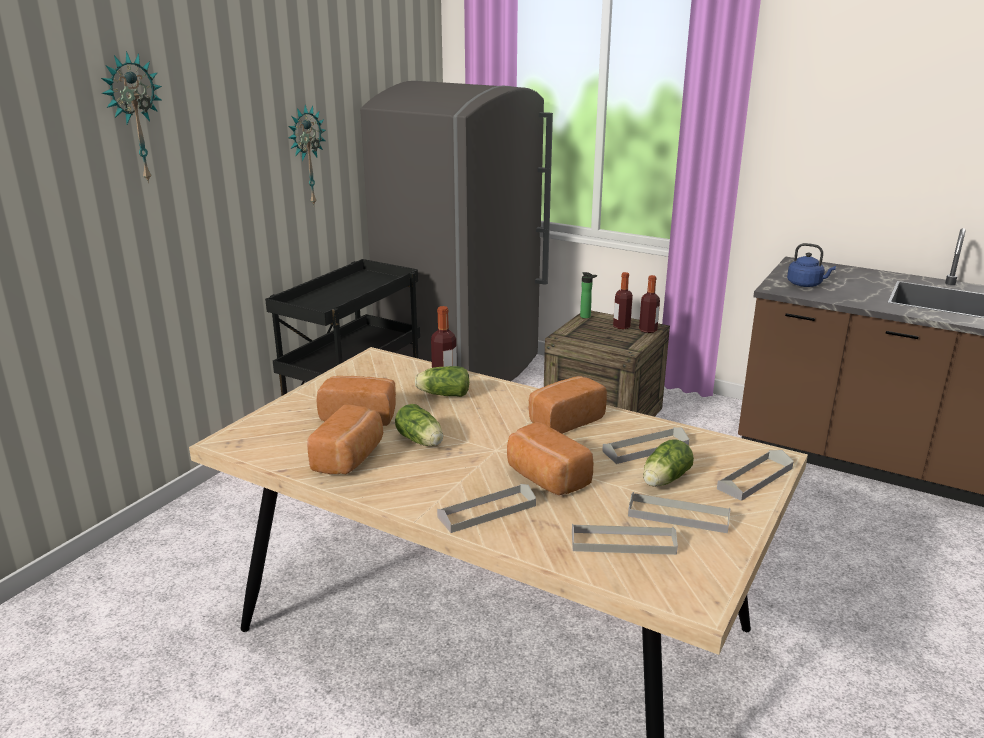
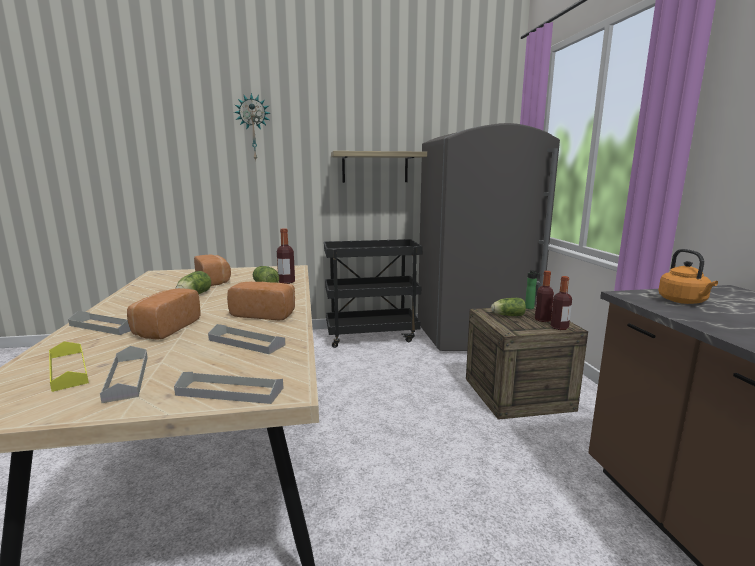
camera: 50 degrees right, 10 degrees down
(306, 156) = (375, 167): wall clock -> shelf
(350, 458) = (157, 290): bread -> none
(623, 543) = (68, 369): grey tray -> yellow tray
(663, 480) = (192, 359): lettuce -> lettuce (507, 315)
(806, 284) = (684, 301): blue kettle -> orange kettle

